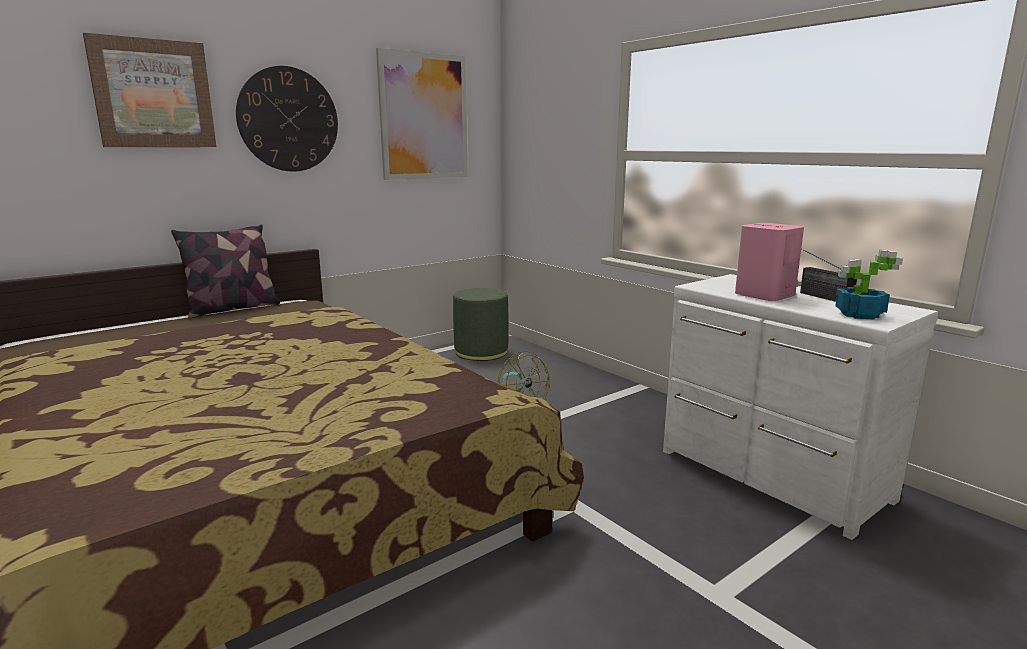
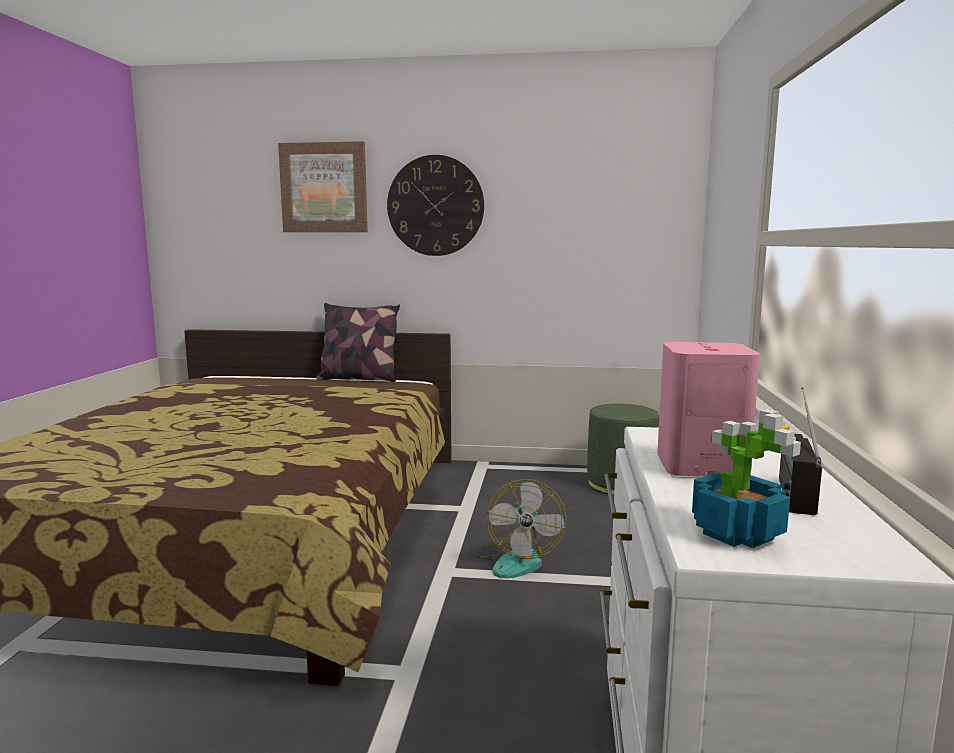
camera: 45 degrees right, 5 degrees down
(424, 117) = (590, 198): picture -> none

